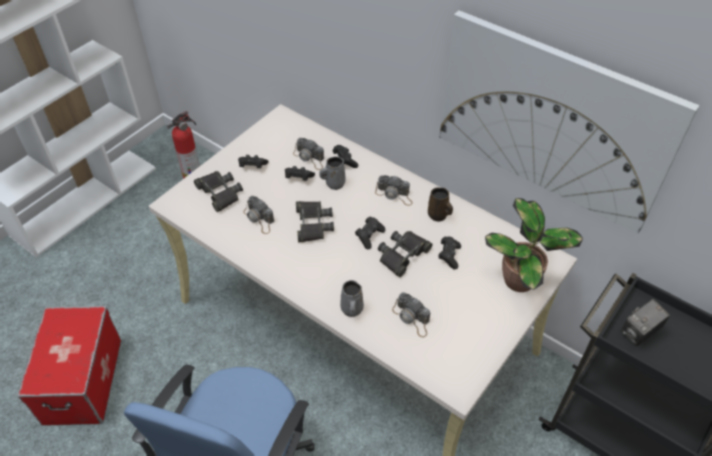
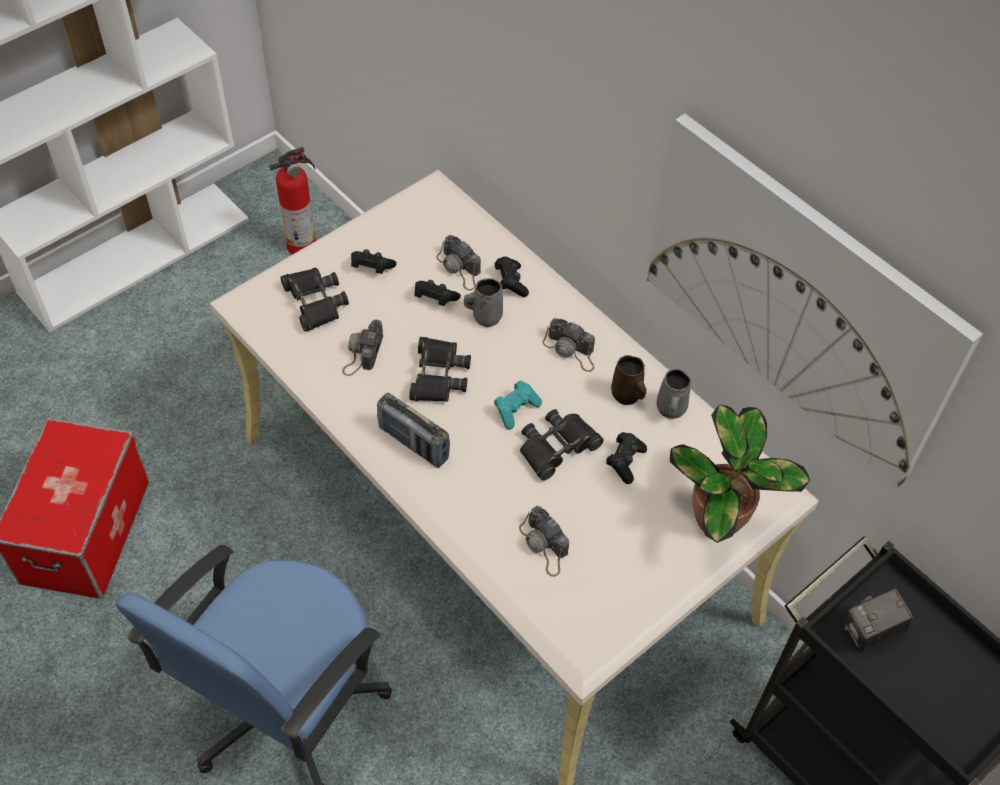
camera: 10 degrees right, 5 degrees up
(259, 219) = (363, 353): camera -> camera turned 45 degrees clockwise
(307, 269) = (413, 443): none -> radio
(351, 310) = (461, 516): grey mug -> grey mug (670, 409)
(369, 236) = (516, 409): black game controller -> turquoise game controller

